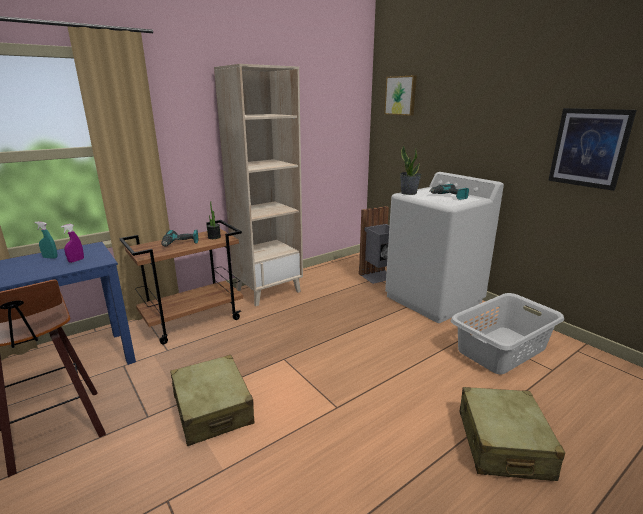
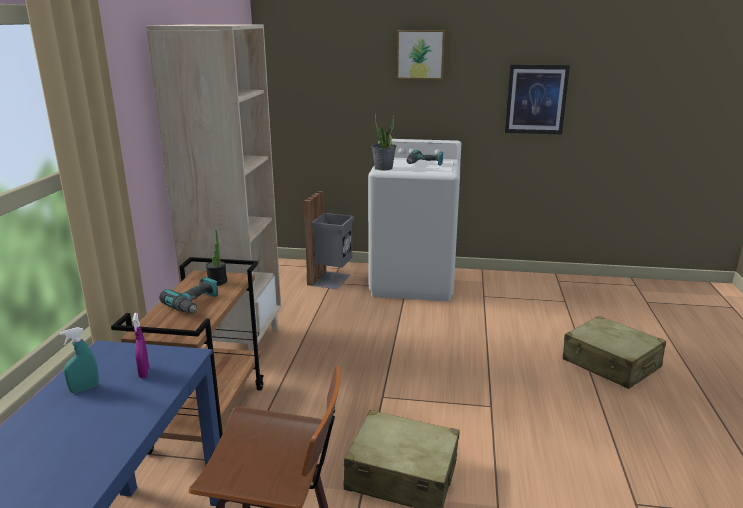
camera: 45 degrees left, 0 degrees up
(401, 95) = (307, 51): picture -> picture (420, 54)
(502, 349) = (519, 301): grey laundry basket -> none

